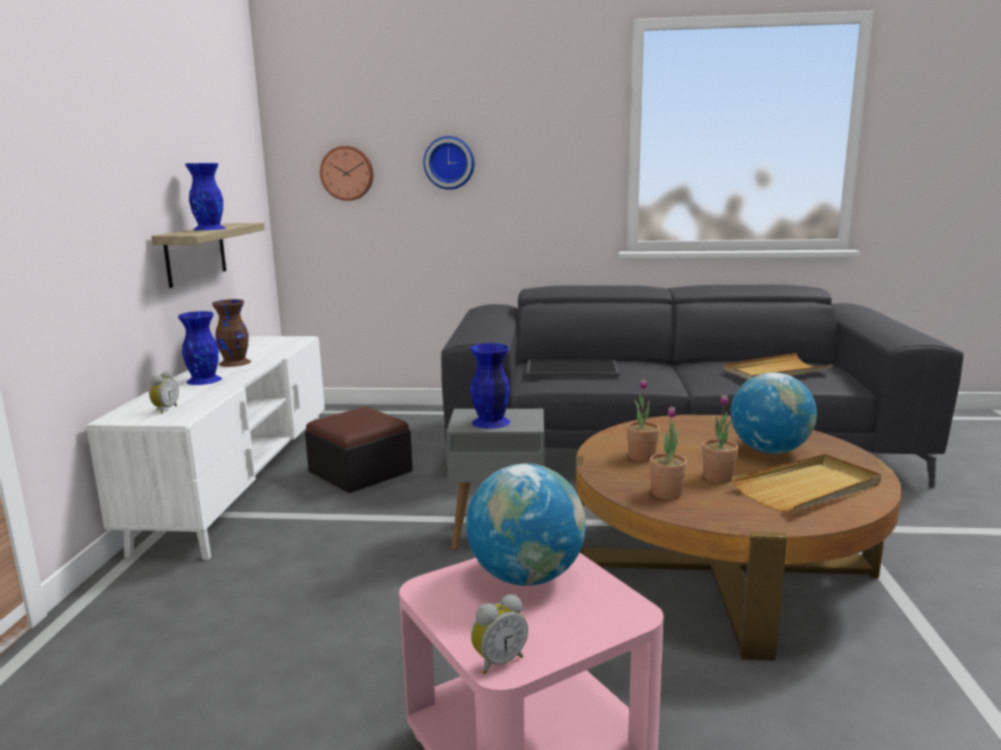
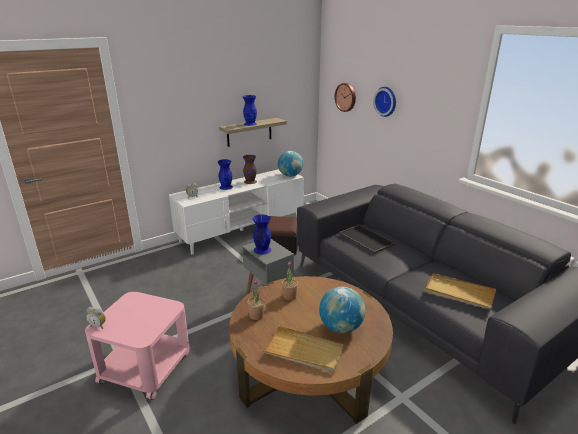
camera: 50 degrees right, 10 degrees up
(526, 576) = (151, 310): globe -> globe (290, 175)
(718, 477) = (288, 323): potted plant -> none

